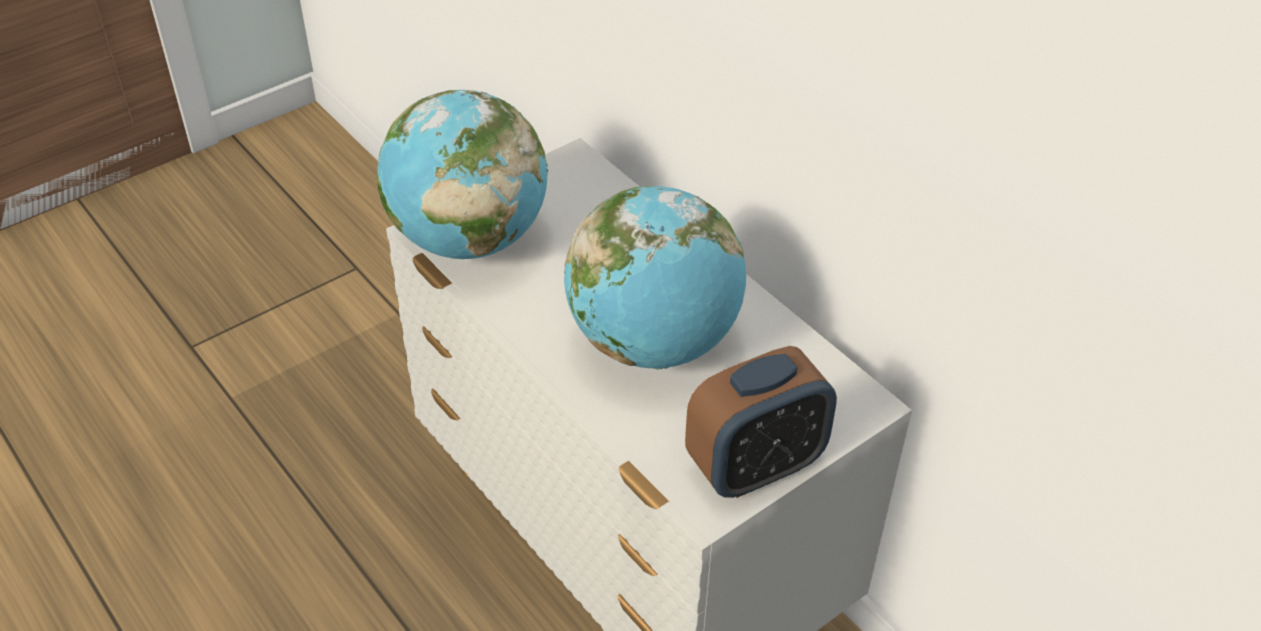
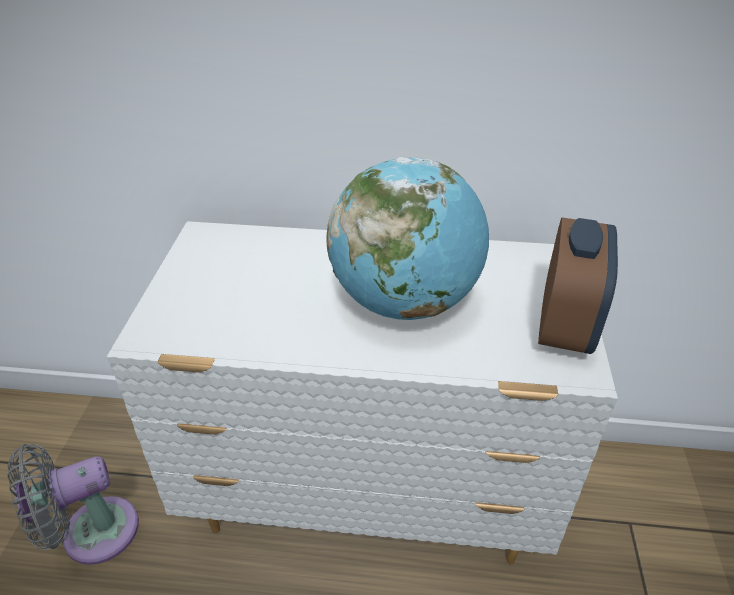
camera: 45 degrees left, 5 degrees down
(377, 397) = (92, 533): none -> grey fan
(468, 238) = (188, 321): globe -> none

